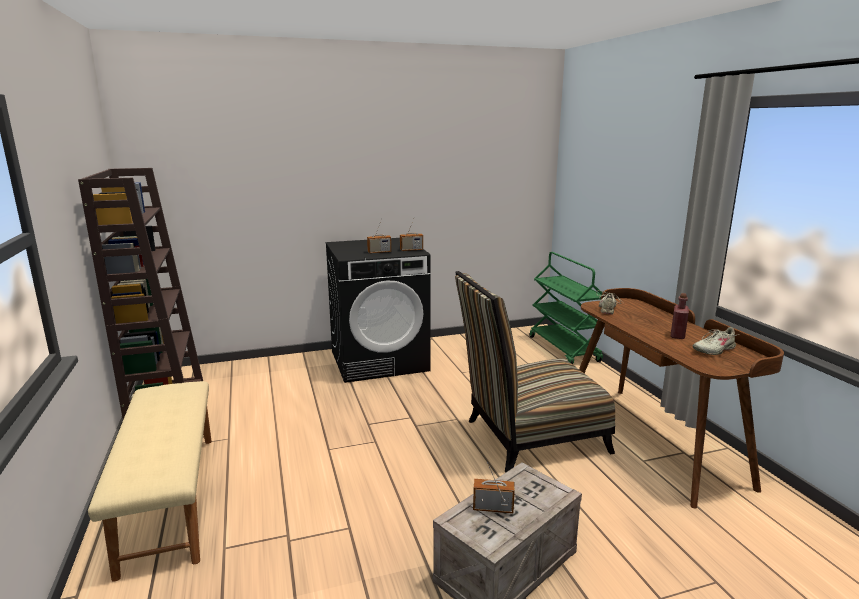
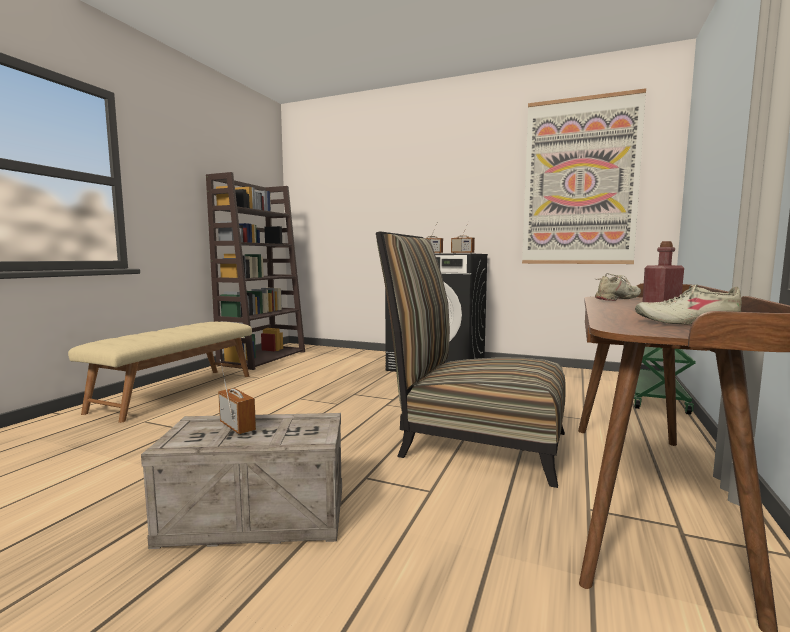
camera: 40 degrees right, 10 degrees down
(484, 166) = (579, 182): none -> picture

